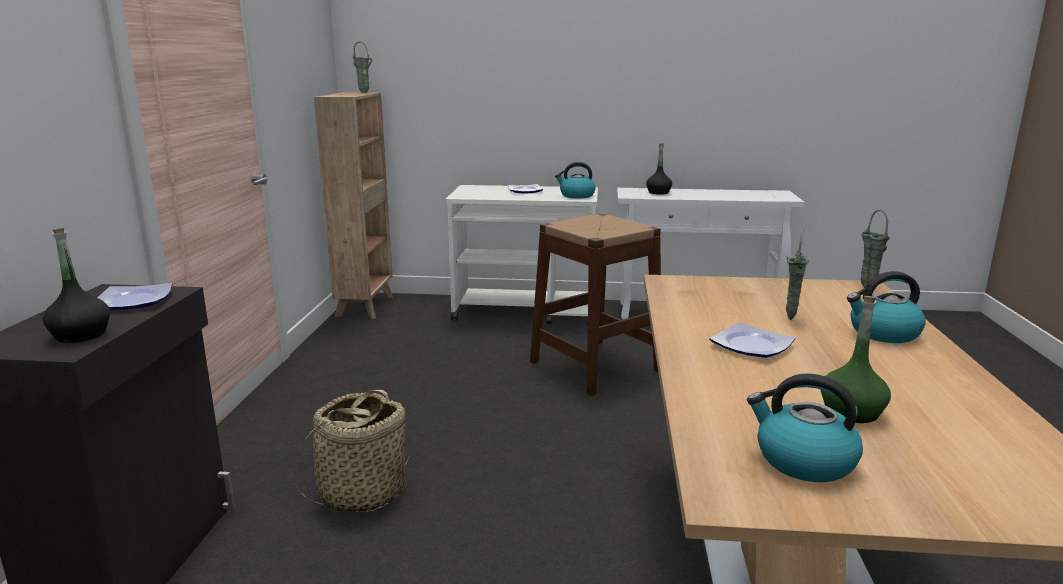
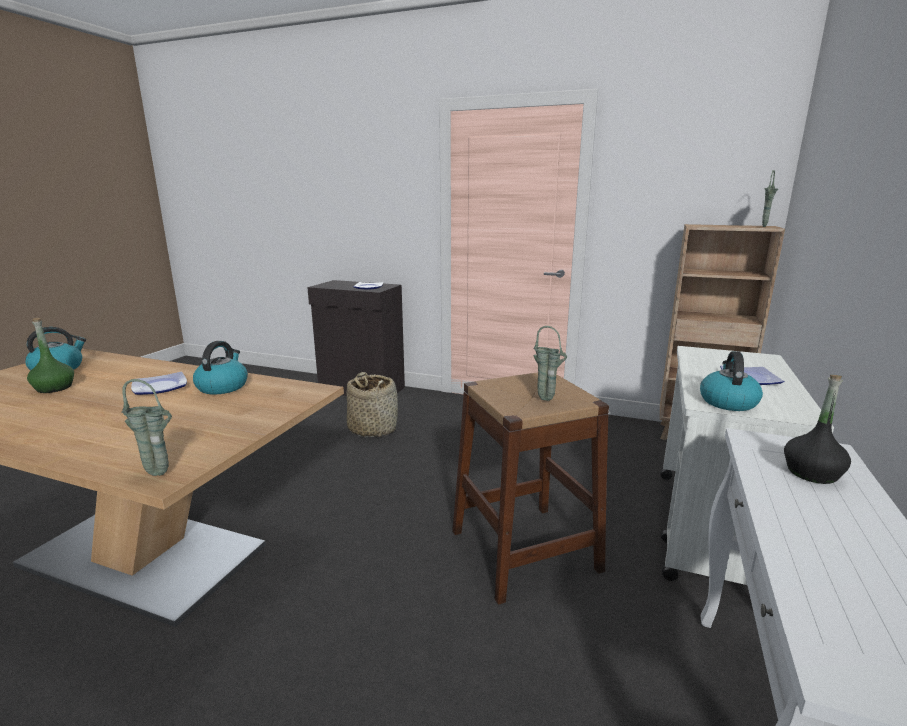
camera: 105 degrees right, 0 degrees up
(80, 335) = (334, 286): black bottle -> none
(790, 317) = (172, 411): green vase -> green vase (547, 400)
(883, 333) = (83, 435): kettle -> kettle (222, 386)

